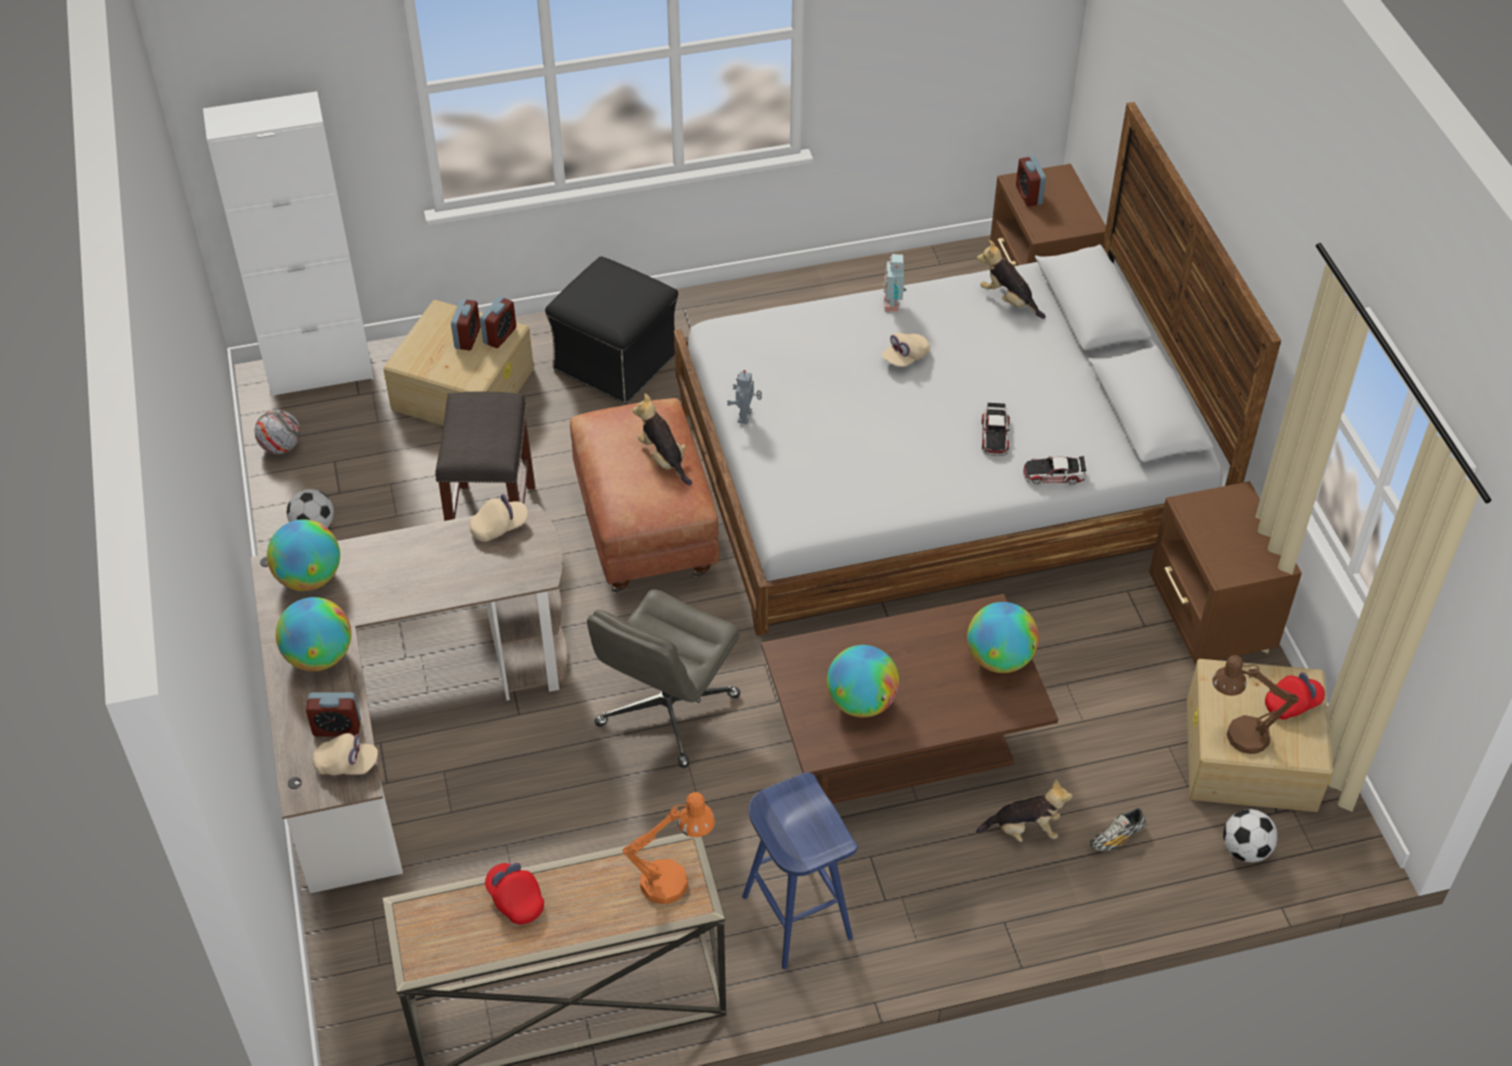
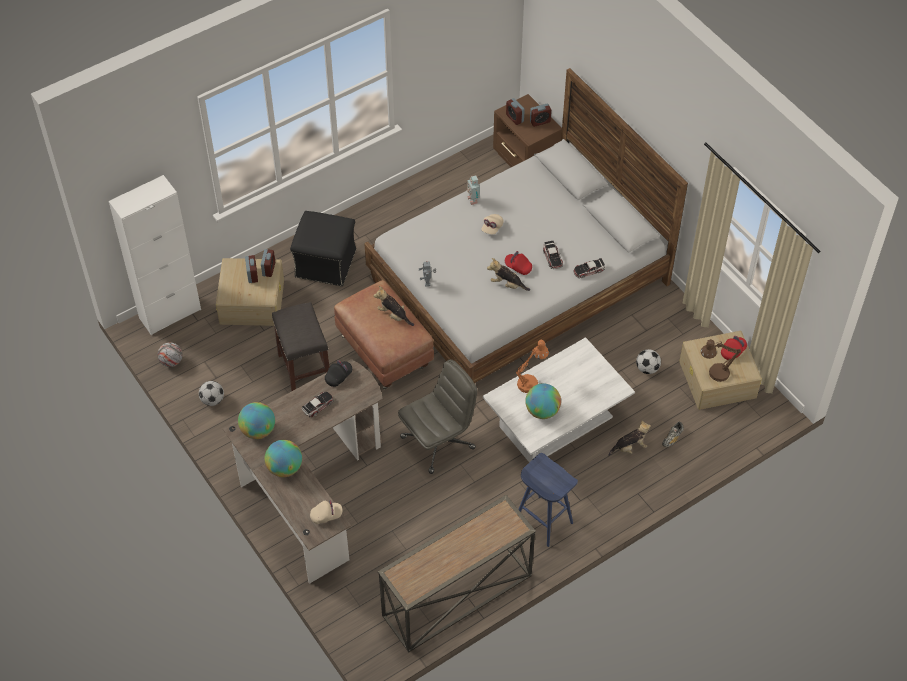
camera: 20 degrees left, 5 degrees up
(337, 728) = (312, 500): alarm clock -> alarm clock (540, 121)
(436, 566) = (318, 405): none -> toy car
(499, 527) = (338, 376): beige cap -> black cap
(515, 899) = (438, 552): red cap -> red cap (518, 267)
(667, 711) = (438, 442): grey office chair -> grey office chair turned 135 degrees counterclockwise
(674, 879) = (505, 520): orange table lamp -> orange table lamp (531, 381)
(901, 740) = (556, 422): brown coffee table -> white coffee table
(999, 659) = (597, 370): globe -> none
(1008, 300) = (529, 182): plush toy -> plush toy (507, 284)
(1209, 619) = (675, 318): brown nightstand -> none
(1245, 850) = (731, 426): football -> football (647, 368)

